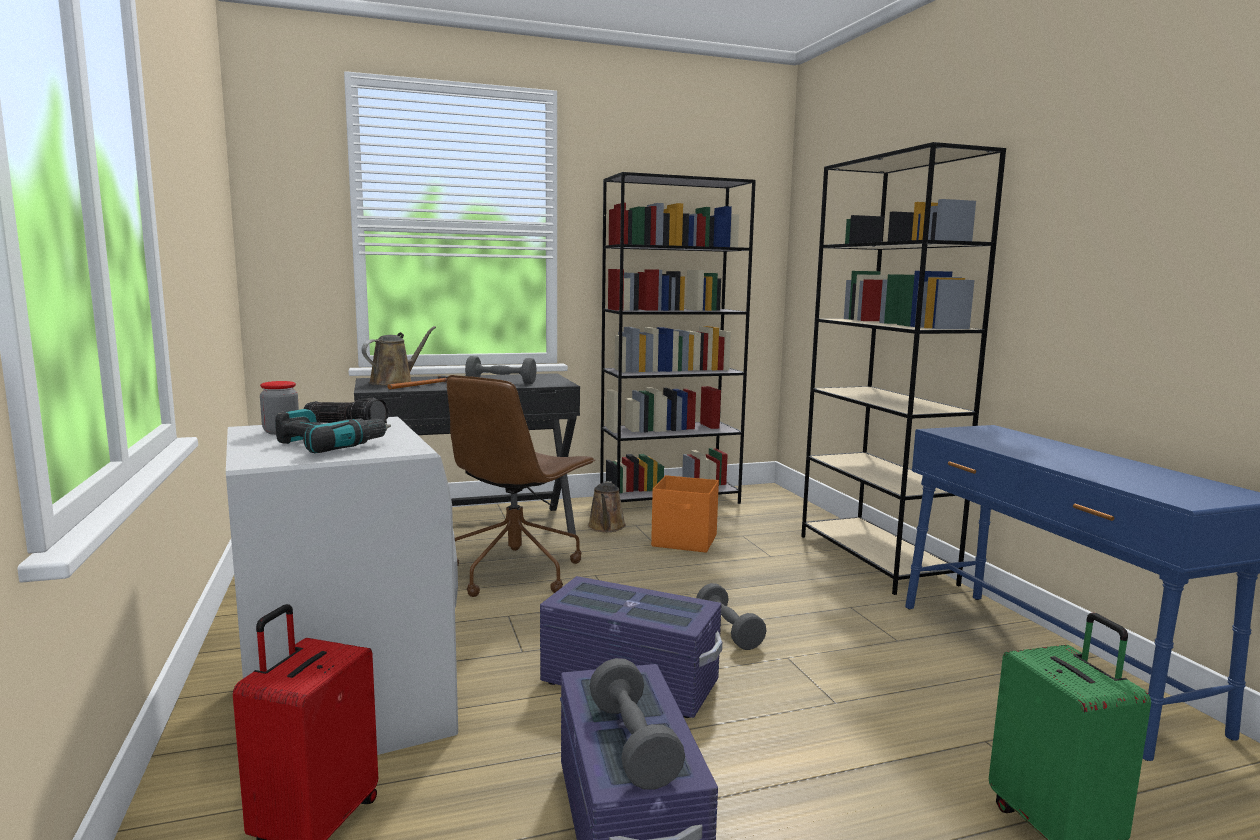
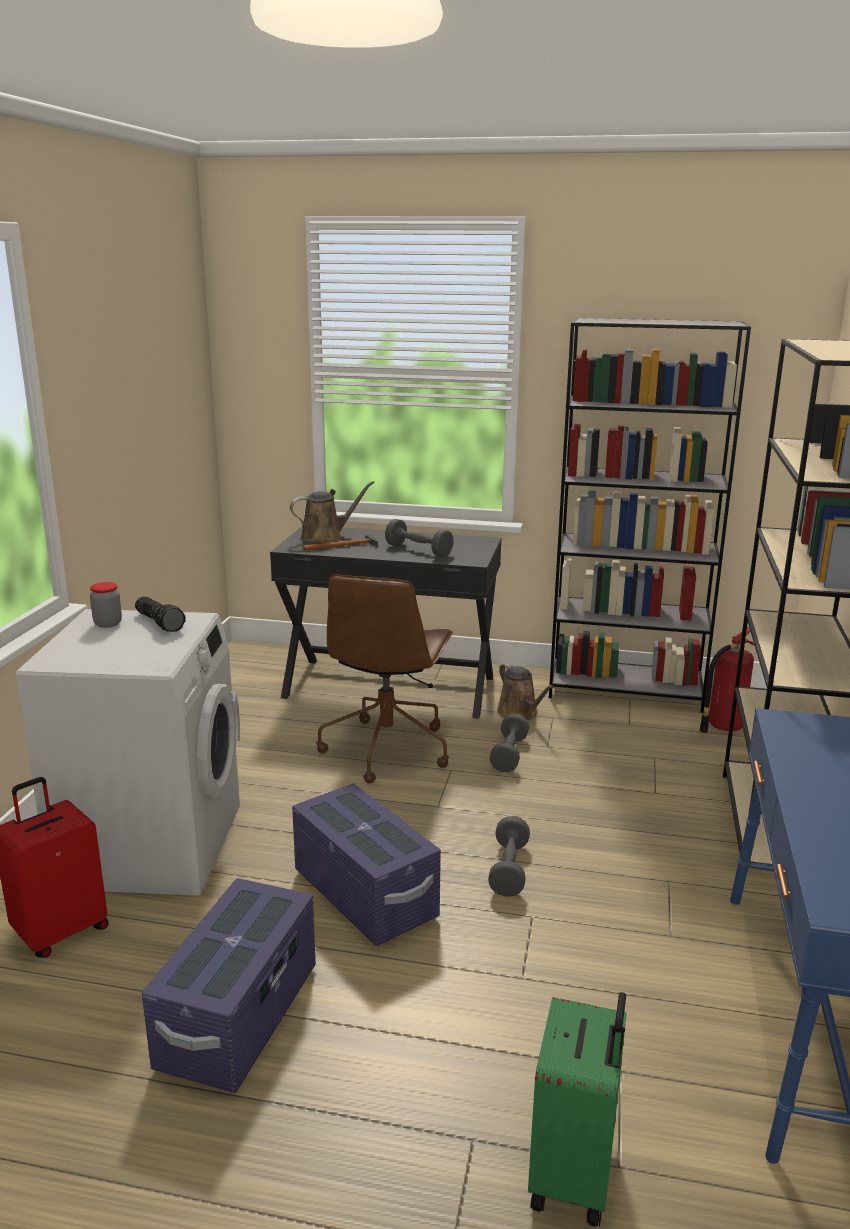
camera: 30 degrees right, 10 degrees up
(330, 445) = (115, 649): power drill -> none
(519, 571) = (388, 747): brown office chair -> brown office chair turned 45 degrees counterclockwise
(606, 527) = (519, 713): brown watering can -> brown watering can turned 60 degrees counterclockwise
(633, 744) = (213, 958): grey dumbbell -> grey dumbbell (509, 754)
(685, 541) = (583, 750): orange storage box -> none
(764, 509) = (723, 726): none -> fire extinguisher

